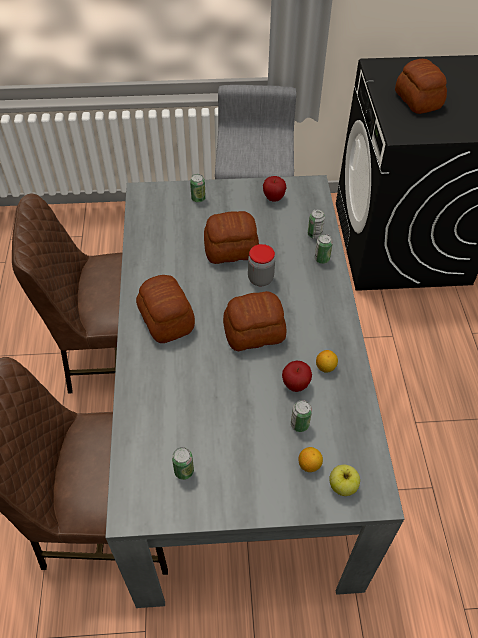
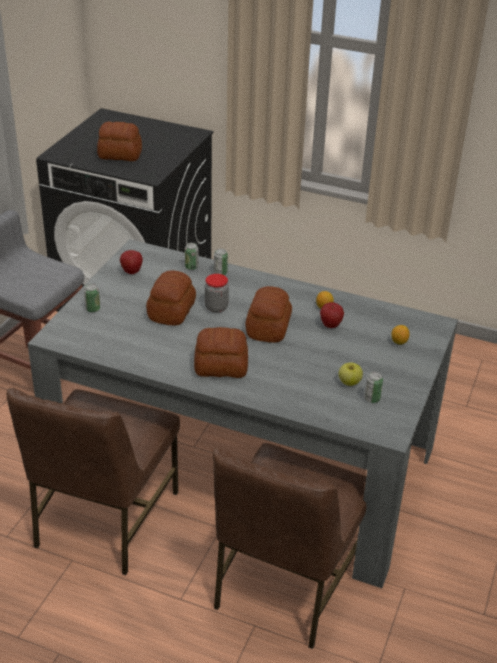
camera: 65 degrees left, 15 degrees down
(299, 424) = (365, 335): can -> none
(342, 486) = (422, 334): apple -> apple (349, 382)

